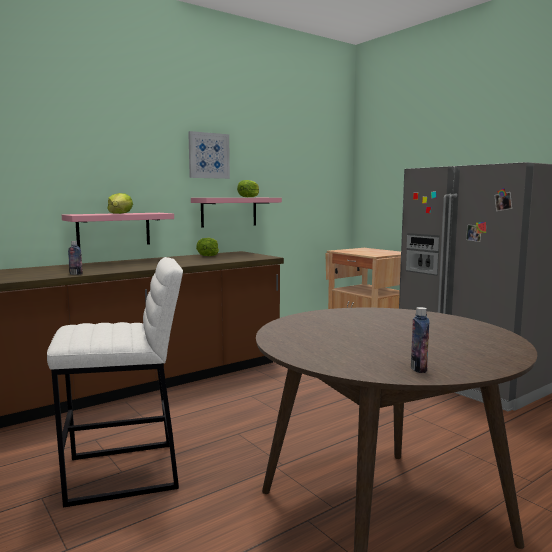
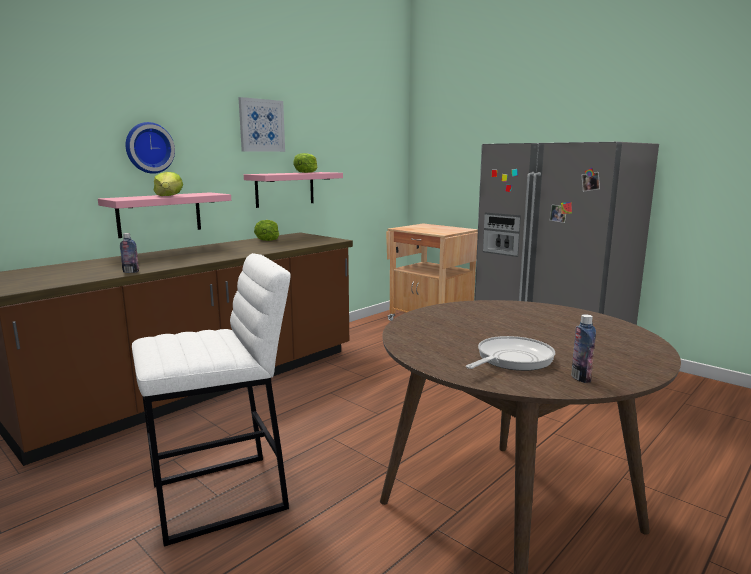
camera: 10 degrees left, 5 degrees up
(107, 173) = (148, 148): none -> wall clock
(363, 352) = (511, 359): none -> frying pan

